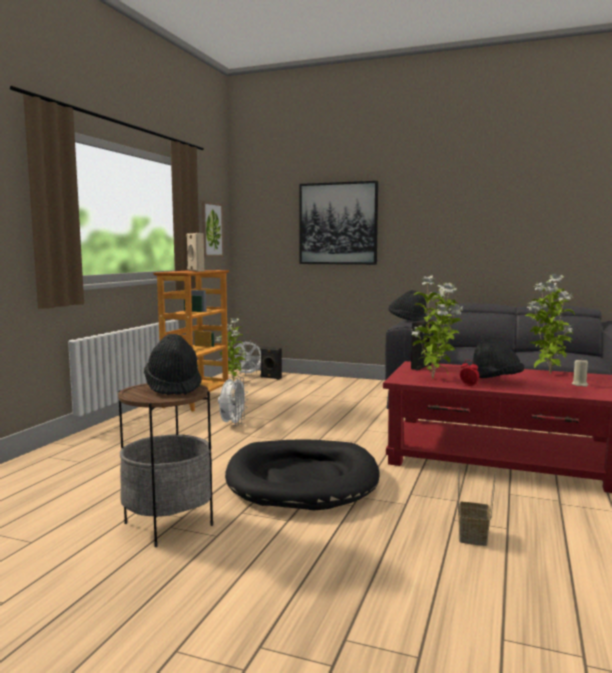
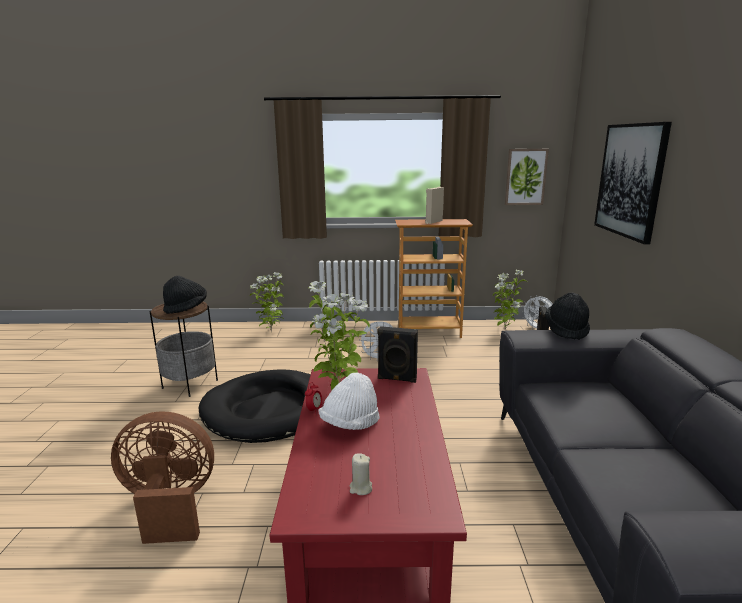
camera: 70 degrees right, 10 degrees up
(474, 536) = (170, 506): basket -> brown fan
(495, 380) = (350, 424): black hat -> white hat
(548, 374) = (420, 463): potted plant -> potted plant (271, 331)

